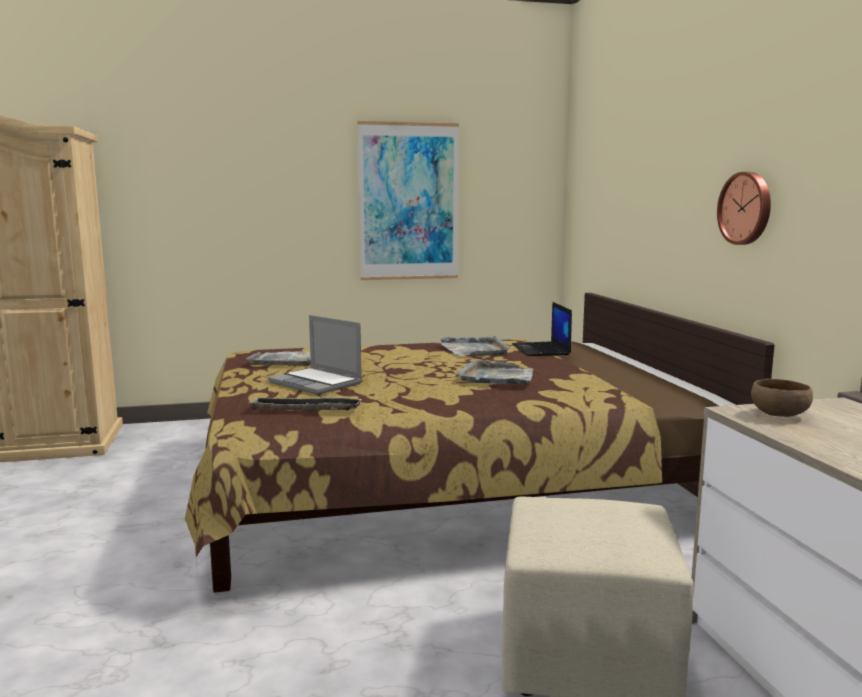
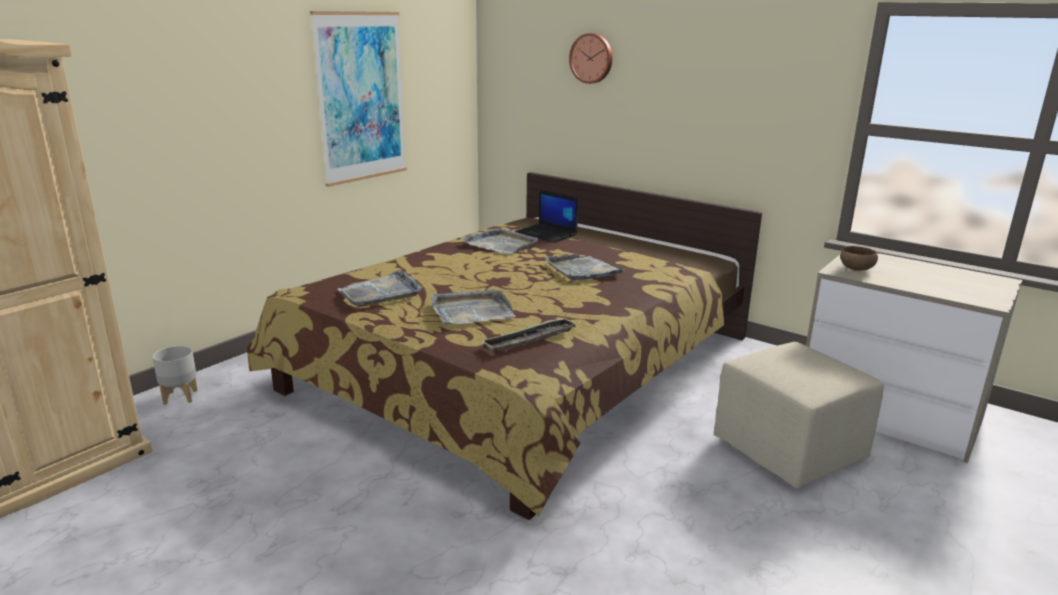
camera: 40 degrees left, 10 degrees up
(177, 429) = (180, 397): none -> grey planter
(317, 383) = (471, 311): laptop -> grey tray
(746, 208) = (728, 113): wall clock -> wall clock (592, 58)

